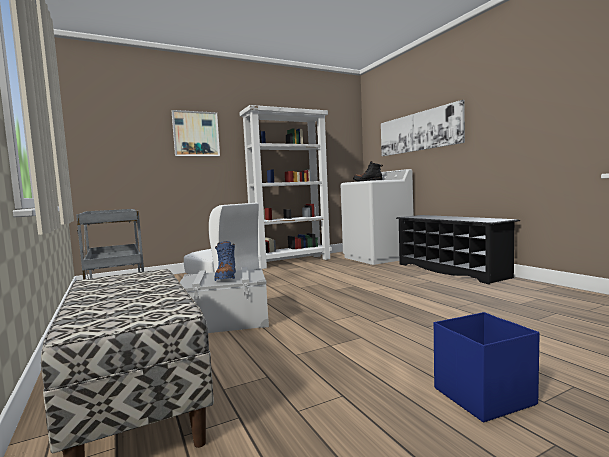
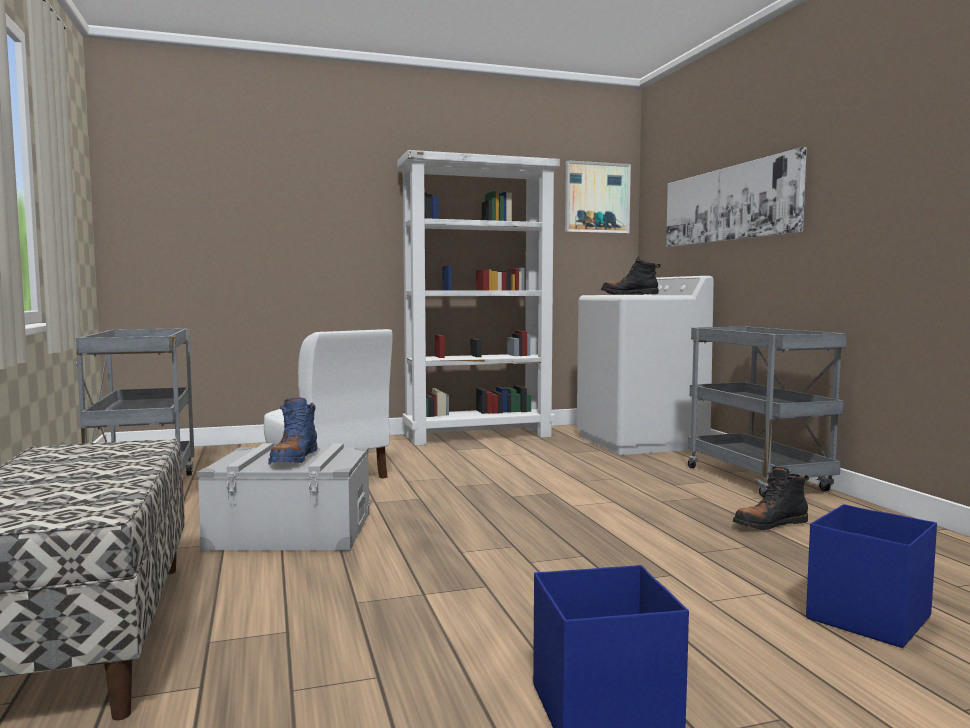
camera: 10 degrees right, 0 degrees up
(196, 134) = (318, 199): picture -> picture (597, 198)
(451, 270) = (759, 480): black shoe rack -> grey cart
(476, 291) = (770, 525): none -> black boot
(563, 330) = (866, 618): none -> blue storage box

